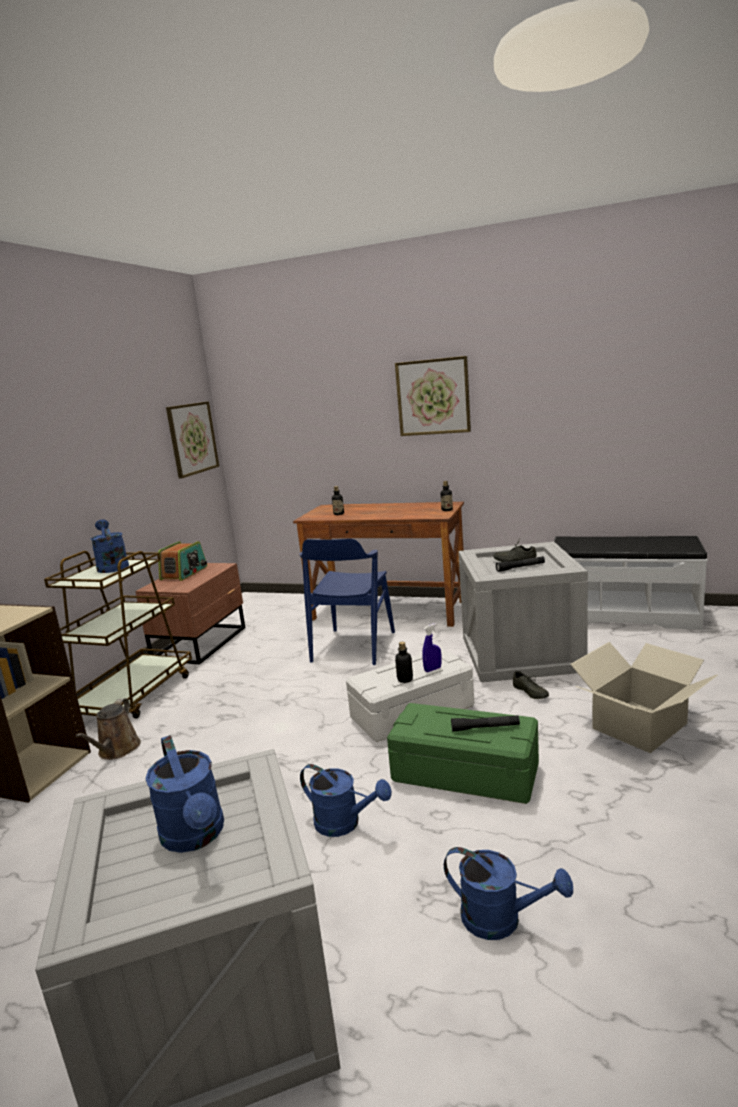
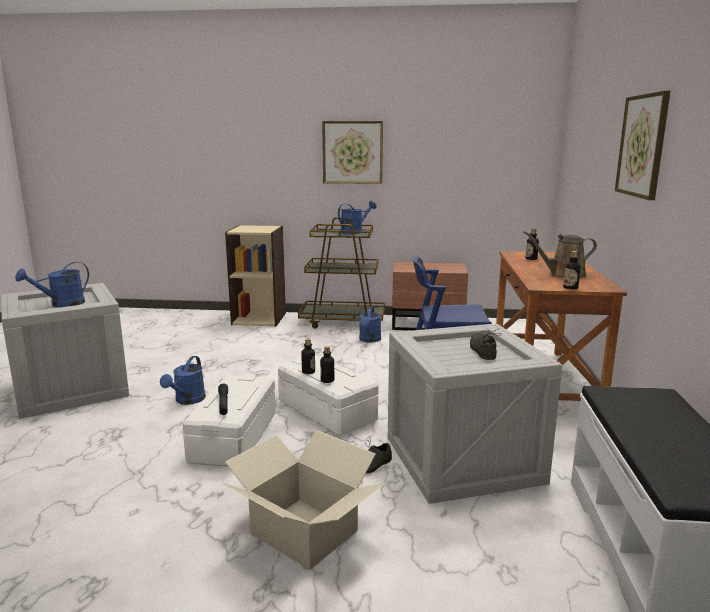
camera: 75 degrees right, 0 degrees up
(117, 750) = (277, 331): brown watering can -> brown watering can (563, 275)
(184, 573) = (436, 265): radio -> none
(192, 438) = (513, 160): picture -> picture (352, 152)
(433, 669) = (327, 380): blue spray bottle -> bottle
(466, 772) = (235, 437): green storage box -> white storage box
(501, 919) = (79, 455): blue watering can -> blue watering can (369, 340)
(520, 567) = (456, 353): black flashlight -> none

